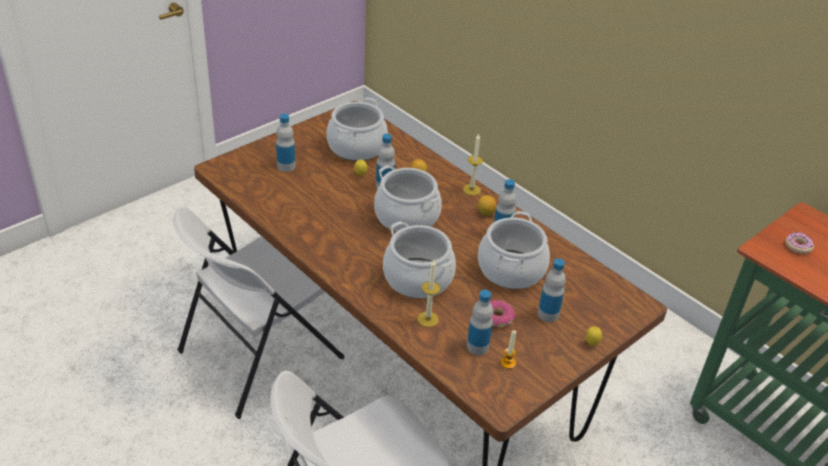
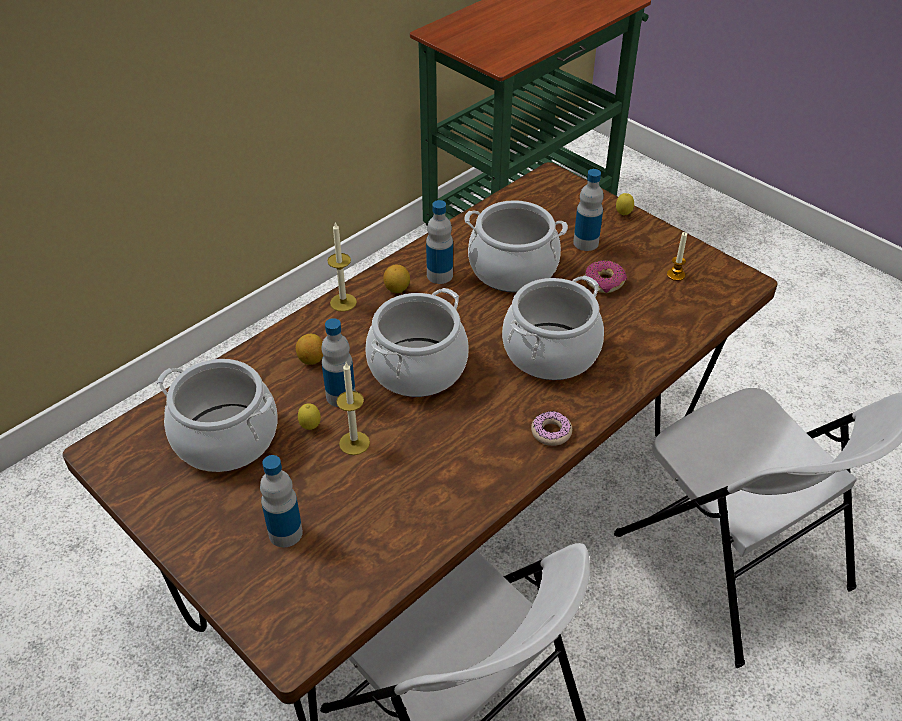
camera: 90 degrees left, 5 degrees up
(428, 319) = (626, 340): candle -> candle (354, 443)
(477, 346) = (659, 298): bottle -> none
(798, 246) = (488, 44): donut -> donut (551, 432)

